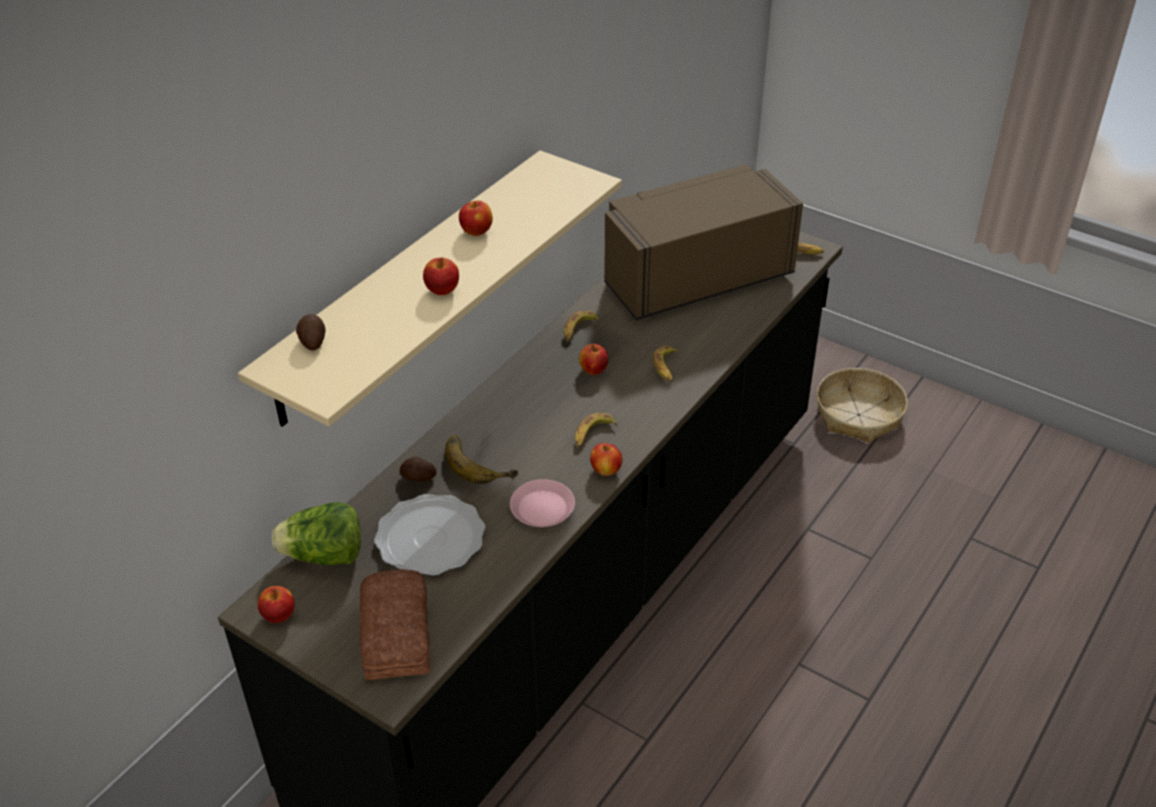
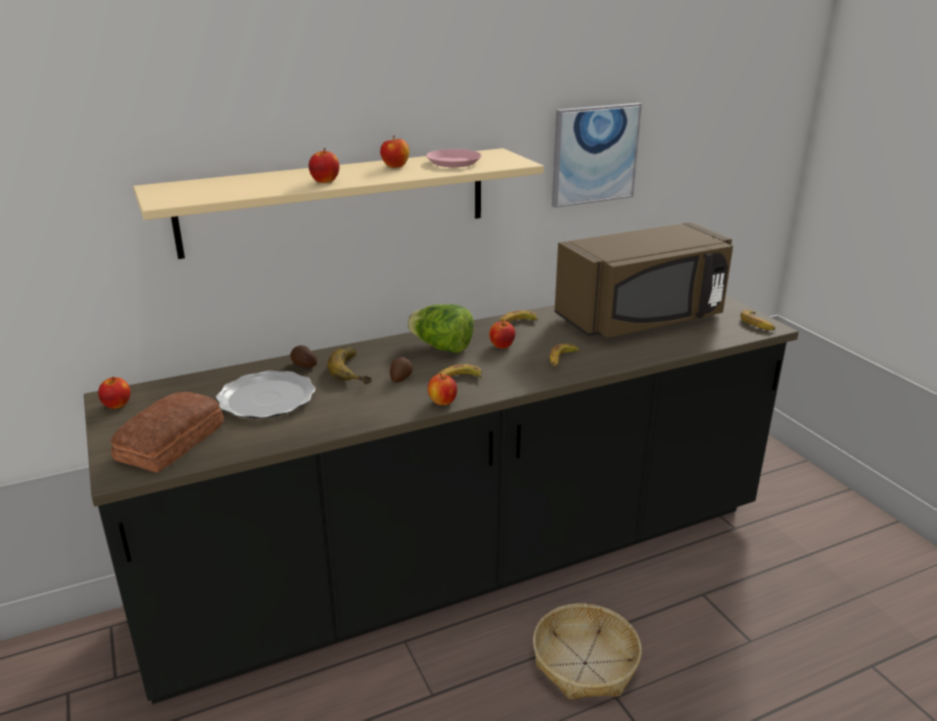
camera: 30 degrees right, 15 degrees down
(312, 341) = (201, 183): potato -> potato (400, 377)
(324, 556) = (188, 385): lettuce -> lettuce (442, 348)
(542, 509) = (366, 408): pink plate -> pink plate (453, 162)
(611, 113) = (594, 154): none -> picture
(694, 278) = (642, 318): brown microwave -> brown microwave turned 150 degrees clockwise
(859, 415) = (813, 528): basket -> basket (585, 663)

